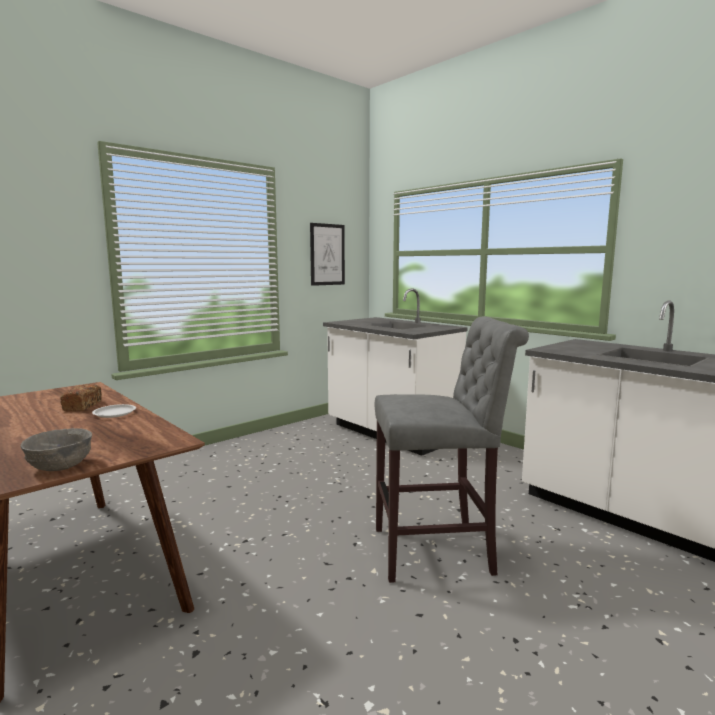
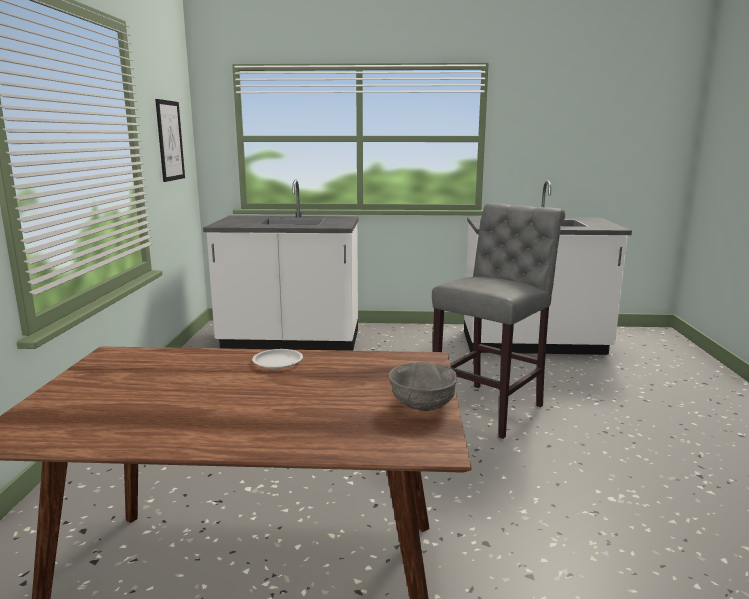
camera: 45 degrees left, 5 degrees up
(82, 406) = (209, 369): bread -> none

